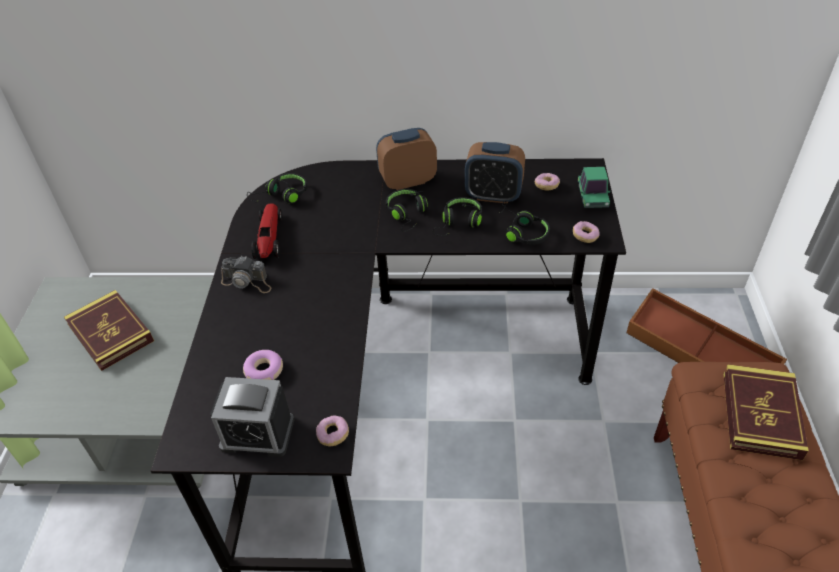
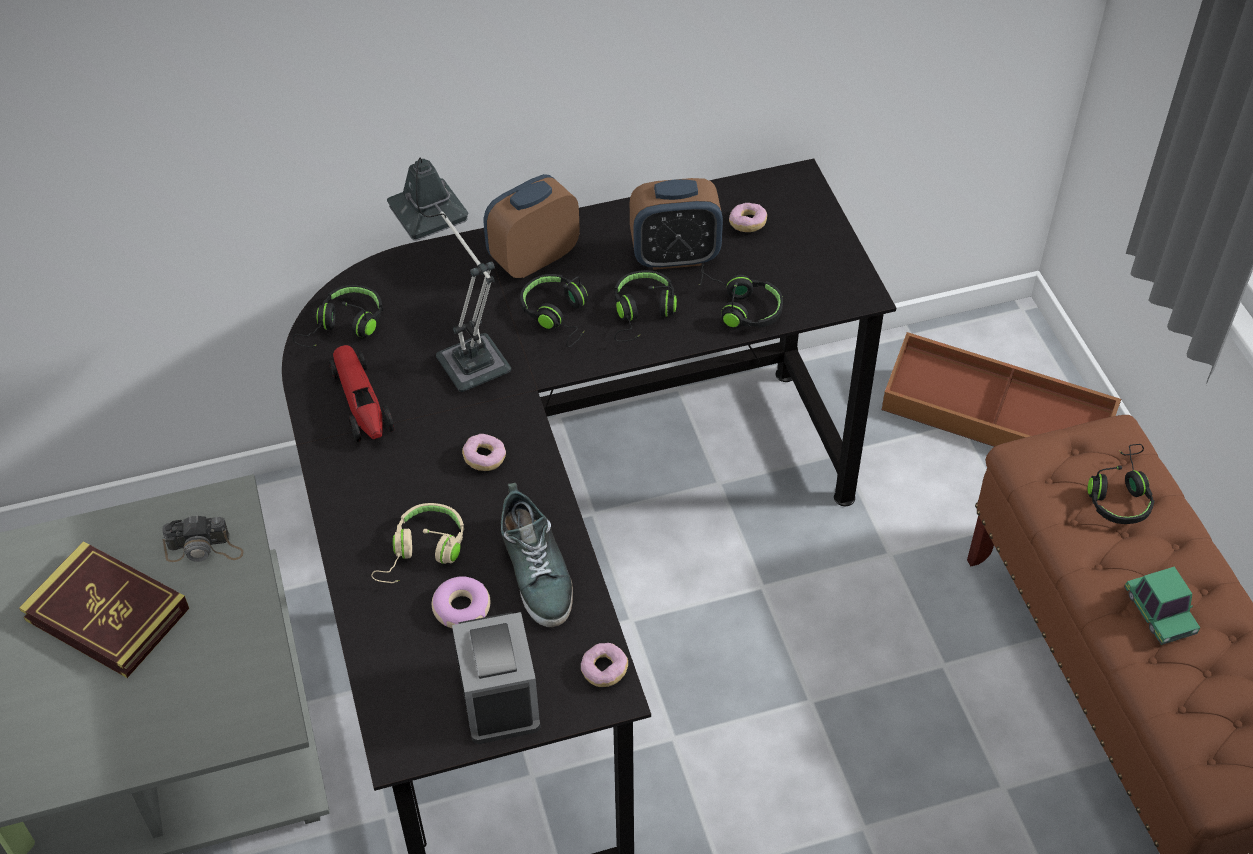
camera: 20 degrees left, 5 degrees up
(247, 282) = (365, 481): camera -> camera (204, 549)
(257, 433) = (499, 697): alarm clock -> alarm clock turned 90 degrees counterclockwise
(259, 331) = (423, 552): none -> beige headphones
(322, 359) = (537, 570): none -> shoe
(342, 224) = (465, 354): none -> table lamp
(585, 236) = (832, 295): donut -> donut (484, 458)
(592, 196) = (819, 227): toy car -> toy car (1158, 612)
(761, 414) = (1119, 494): book -> black headphones

